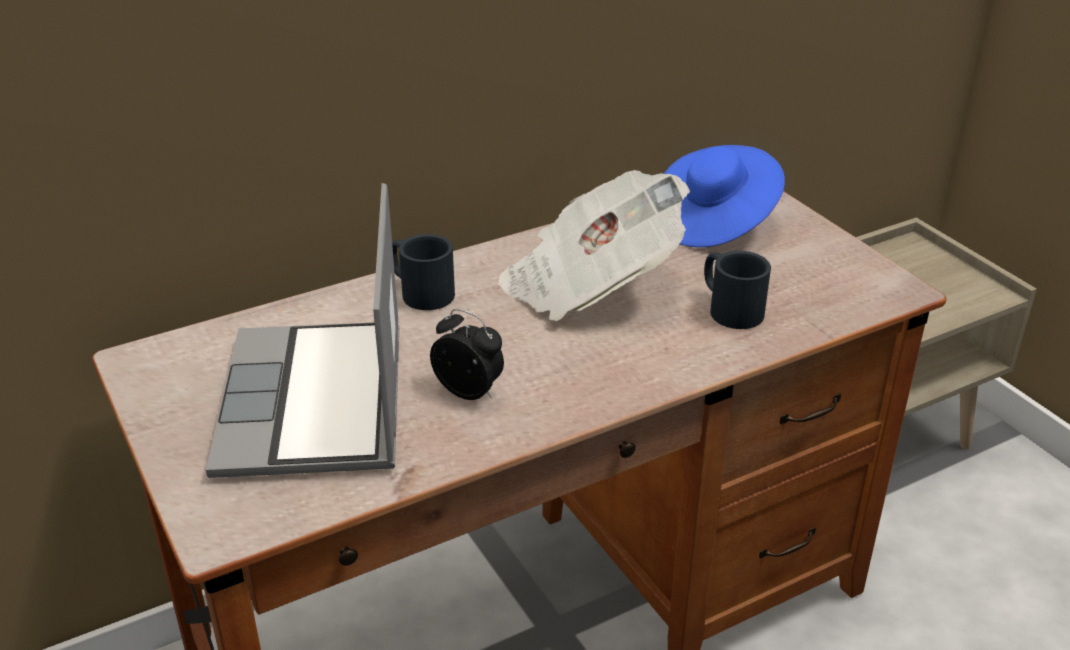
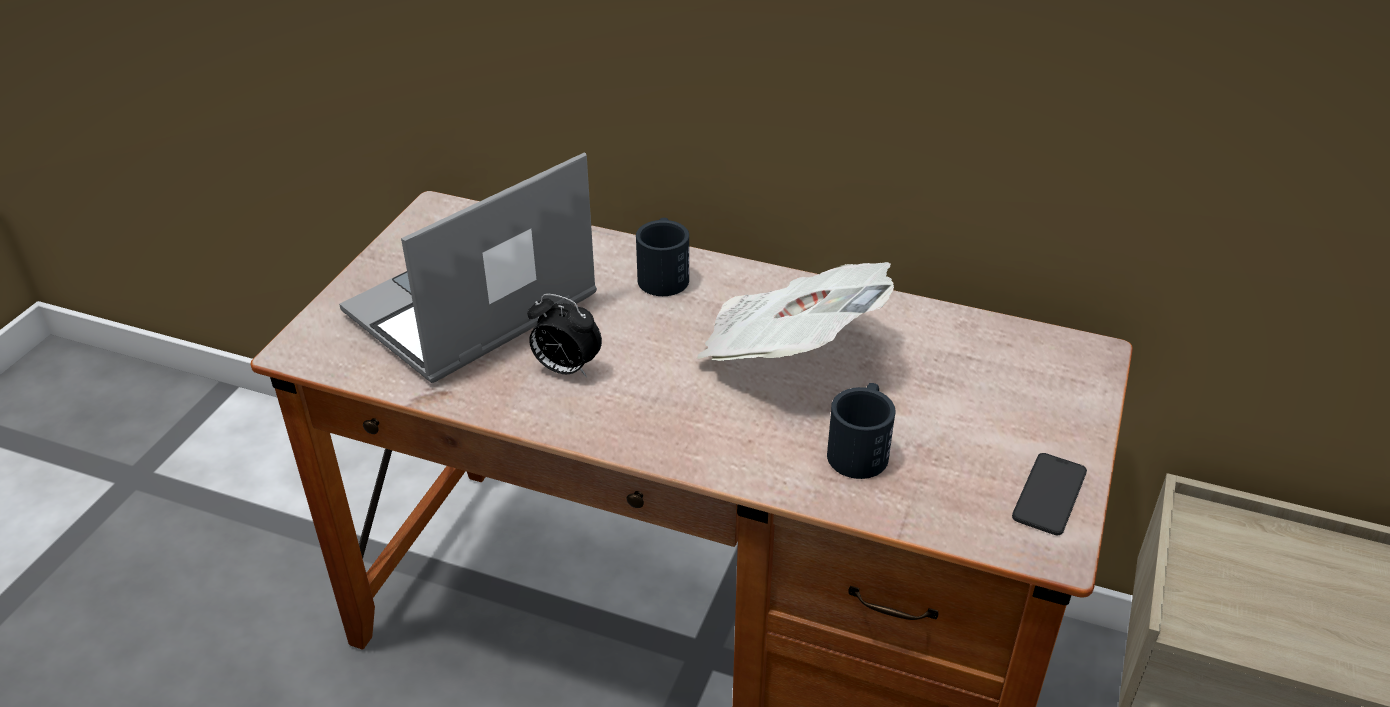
camera: 50 degrees right, 5 degrees up
(470, 391) = (565, 369): alarm clock -> alarm clock turned 120 degrees clockwise
(713, 222) = (993, 369): blue hat -> none
(852, 265) = (1049, 494): none -> phone

